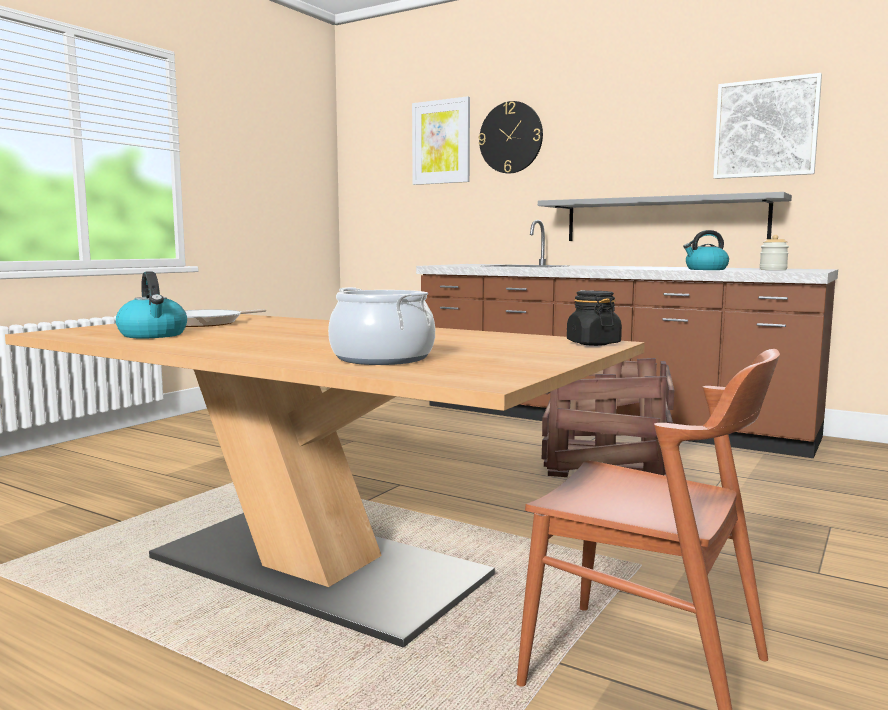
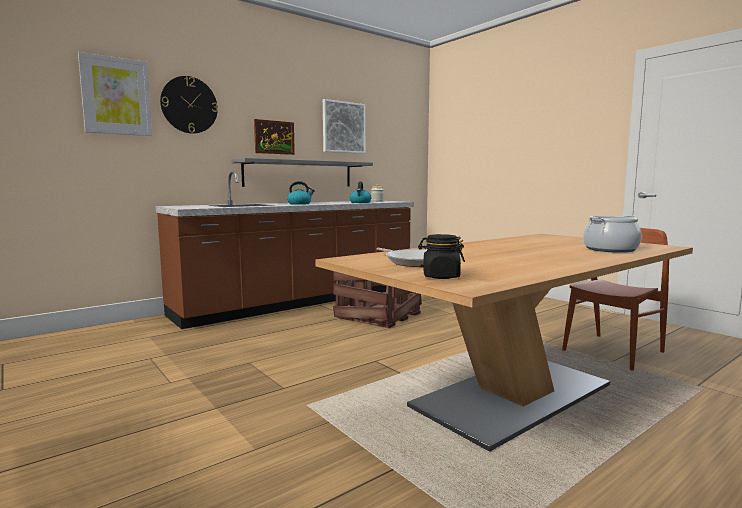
camera: 70 degrees left, 0 degrees up
(153, 335) = (501, 269): kettle -> kettle (300, 204)
(593, 343) = (549, 236): black jar -> black jar (440, 276)
(623, 164) = (274, 137): none -> picture

